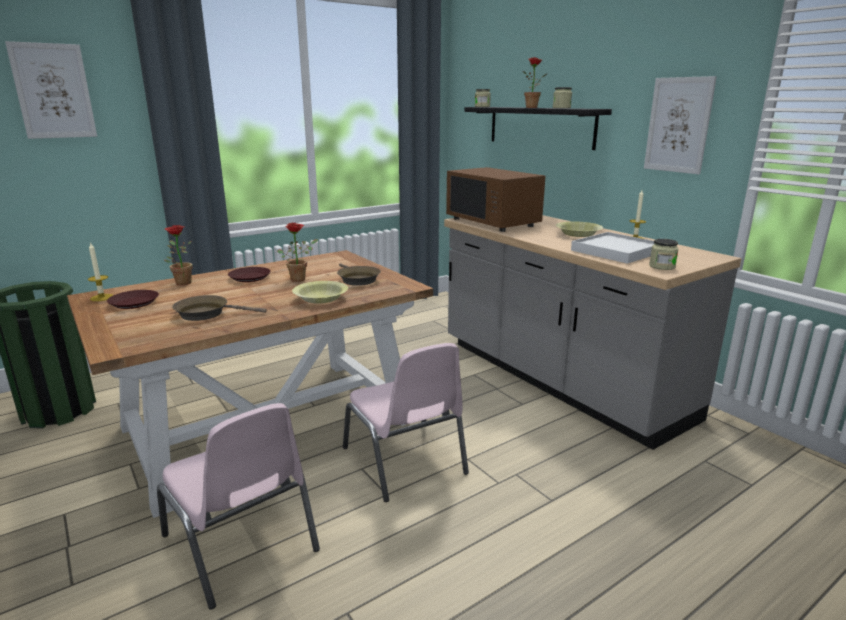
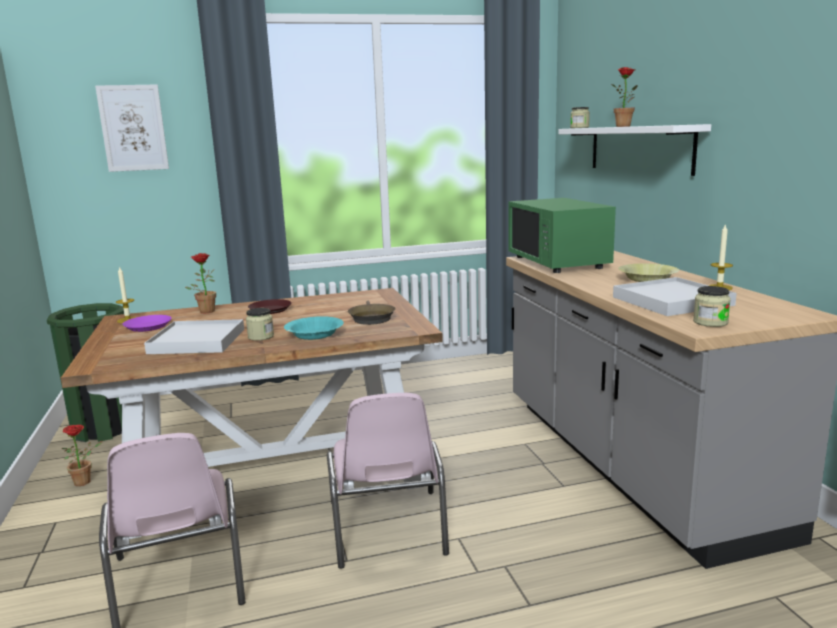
camera: 20 degrees right, 5 degrees down
(134, 303) = (148, 326): brown plate -> purple plate
(207, 313) = (197, 341): brown frying pan -> white tray
(300, 278) = (316, 314): potted plant -> potted plant (86, 481)
(320, 299) = (314, 335): yellow bowl -> turquoise bowl
(493, 222) = (558, 262): brown microwave -> green microwave
(540, 126) = (639, 148): black shelf -> white shelf
(561, 108) = (654, 125): jar -> jar (261, 337)
(678, 125) = (784, 141): picture -> none

